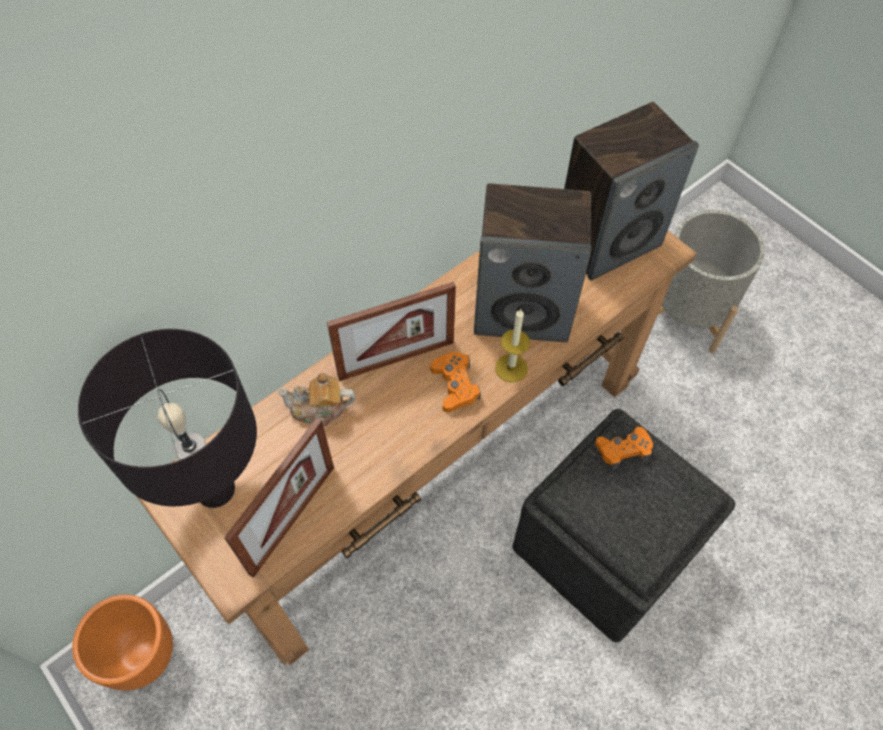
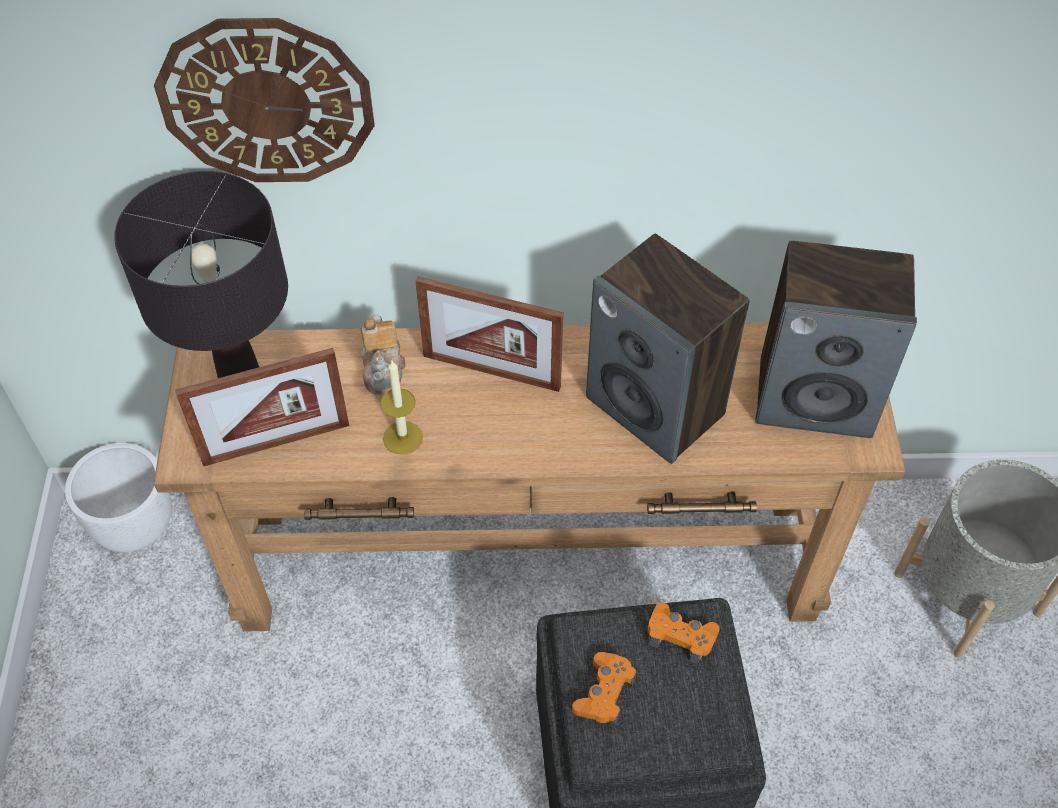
camera: 40 degrees right, 5 degrees down
(142, 653) = (136, 525): orange planter -> white planter
(157, 249) = (266, 102): none -> wall clock
(319, 409) = (383, 369): teapot -> teapot turned 135 degrees counterclockwise
(455, 385) = (523, 430): orange game controller -> orange game controller (604, 692)
(511, 368) = (591, 450): candle -> candle (403, 437)

